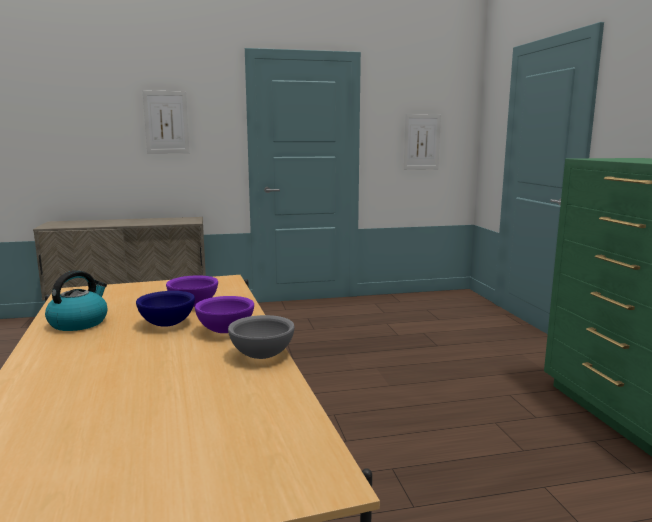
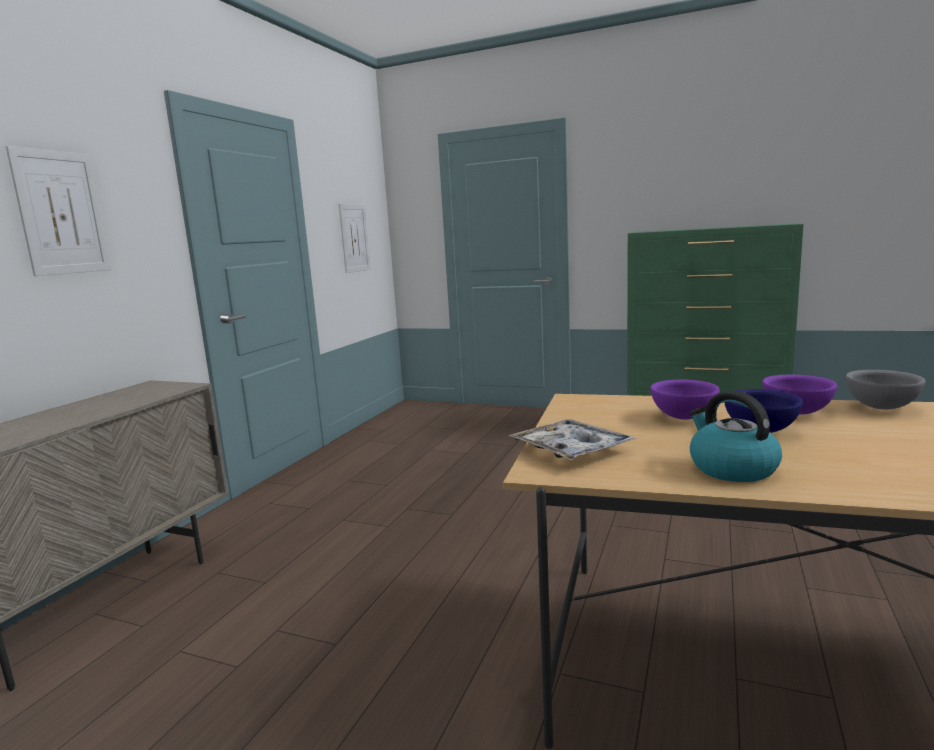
camera: 55 degrees left, 0 degrees up
(109, 291) = (571, 450): none -> tray

